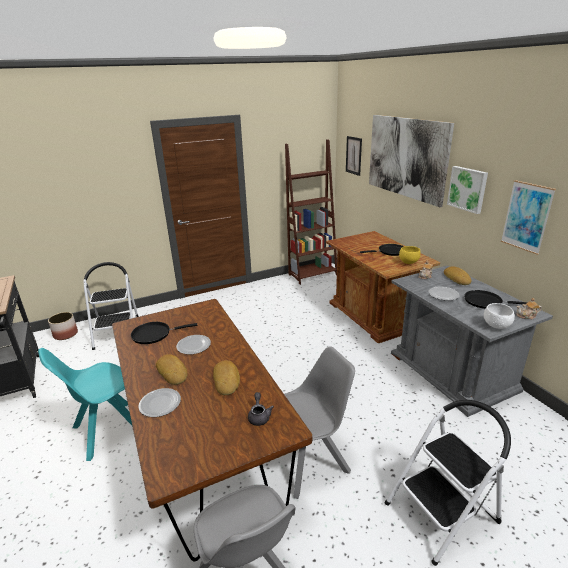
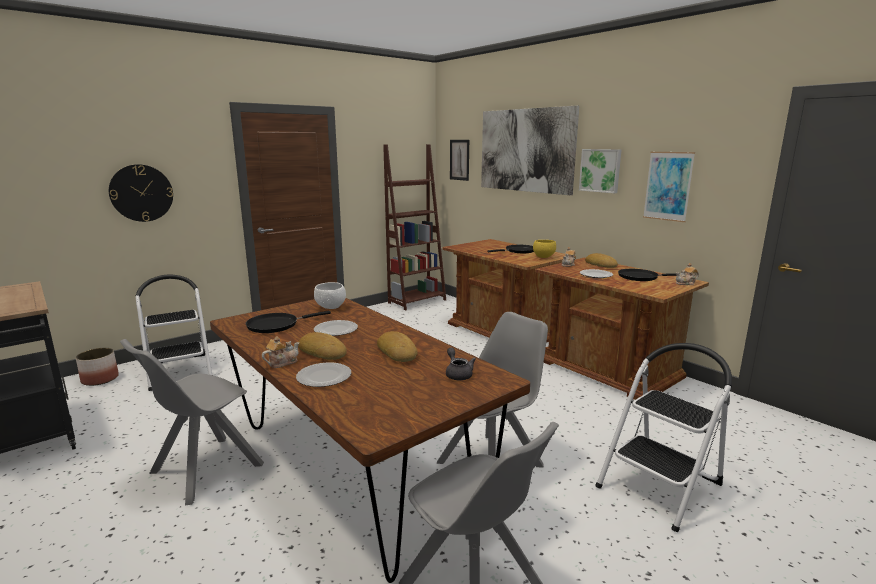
camera: 15 degrees left, 10 degrees down
(86, 199) = (141, 193): none -> wall clock
(106, 431) = (204, 470): turquoise chair -> grey chair
(139, 382) = (282, 363): none -> teapot
(451, 371) = (608, 368): grey cabinet -> brown cabinet
(497, 326) = (664, 291): white bowl -> white bowl (331, 307)

